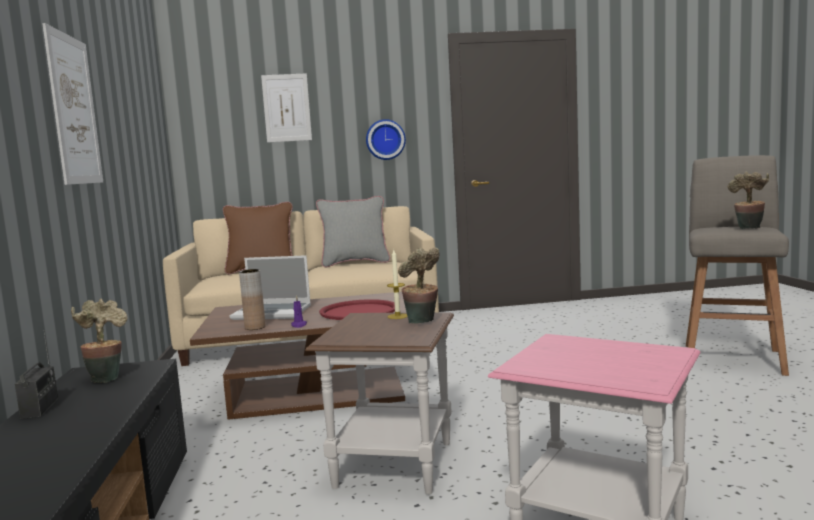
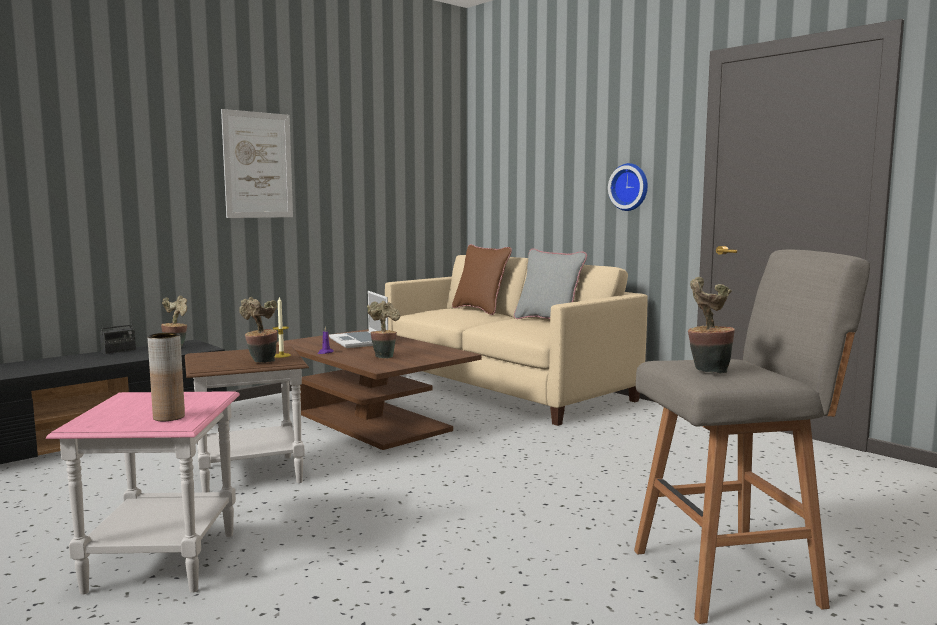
camera: 55 degrees right, 0 degrees up
(255, 327) = (311, 346): brown vase -> brown vase (169, 417)
(286, 108) = (547, 150): picture -> none
(358, 311) = (383, 356): red tray -> potted plant

